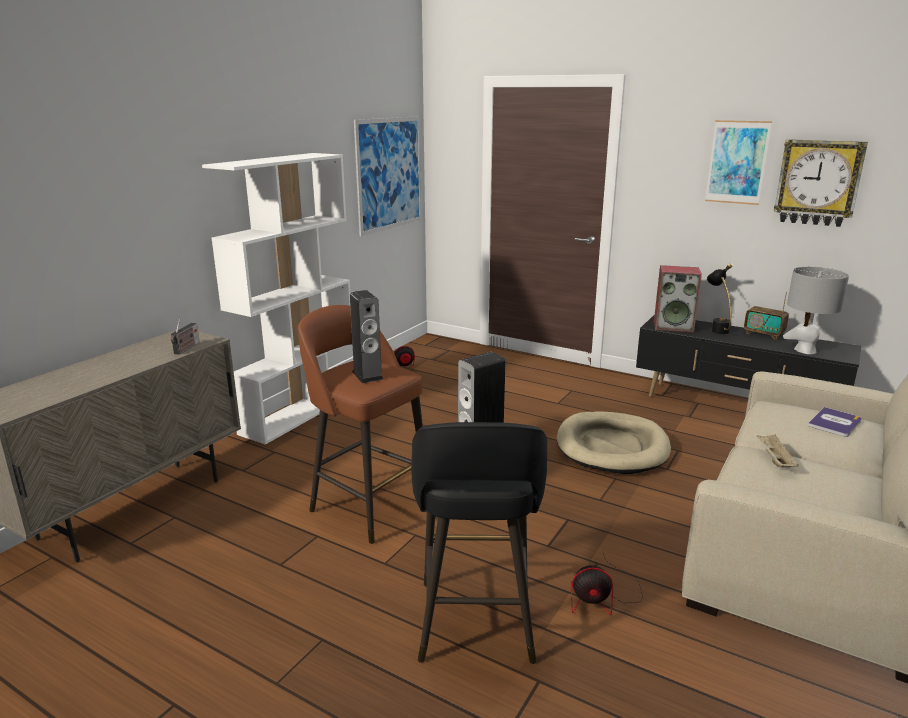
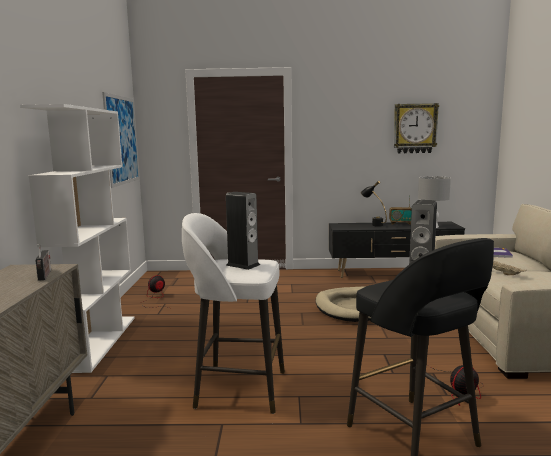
camera: 30 degrees left, 10 degrees down
(368, 505) = (238, 389): brown stool -> white stool
(674, 326) = (350, 227): speaker -> none
(737, 162) = (368, 119): picture -> none

